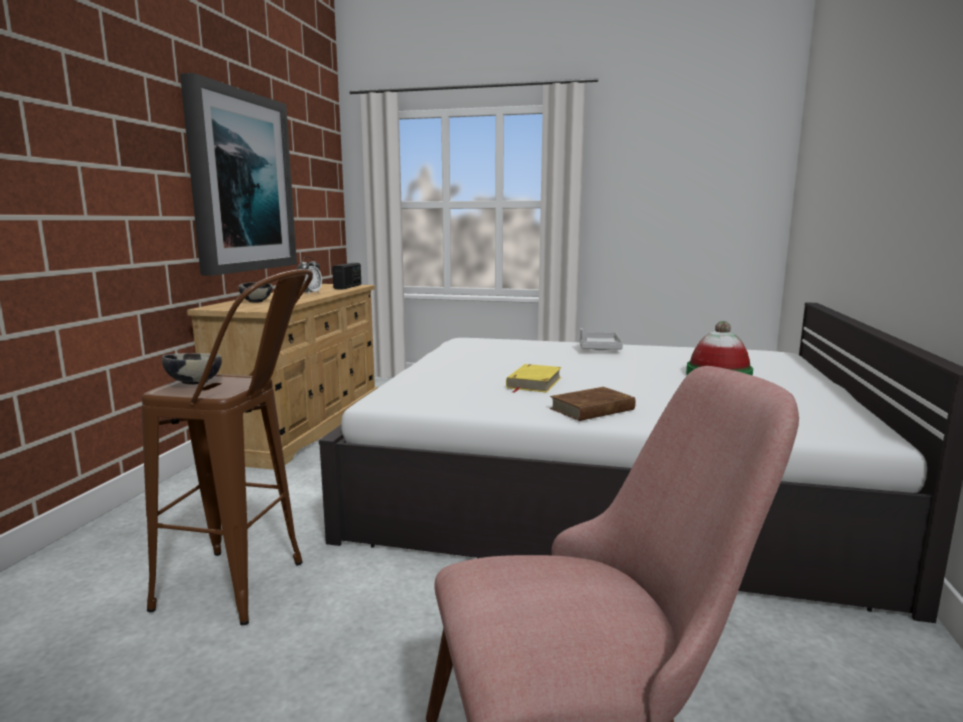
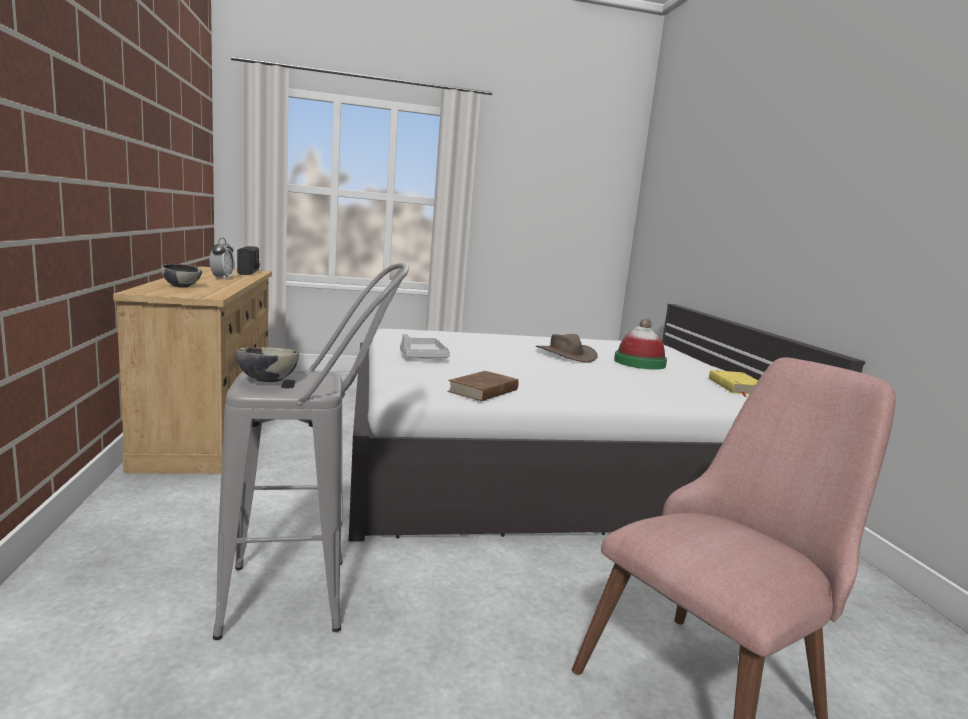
camera: 25 degrees left, 0 degrees up
(241, 182) = (147, 147): picture -> none
(250, 588) = (309, 596): brown stool -> grey stool
(534, 383) = (514, 372): yellow book -> yellow book (736, 387)
(592, 409) = (592, 394): brown book -> brown book (483, 391)
(599, 349) = (523, 340): grey tray -> grey tray (421, 356)
(628, 364) = (565, 354): none -> brown hat

